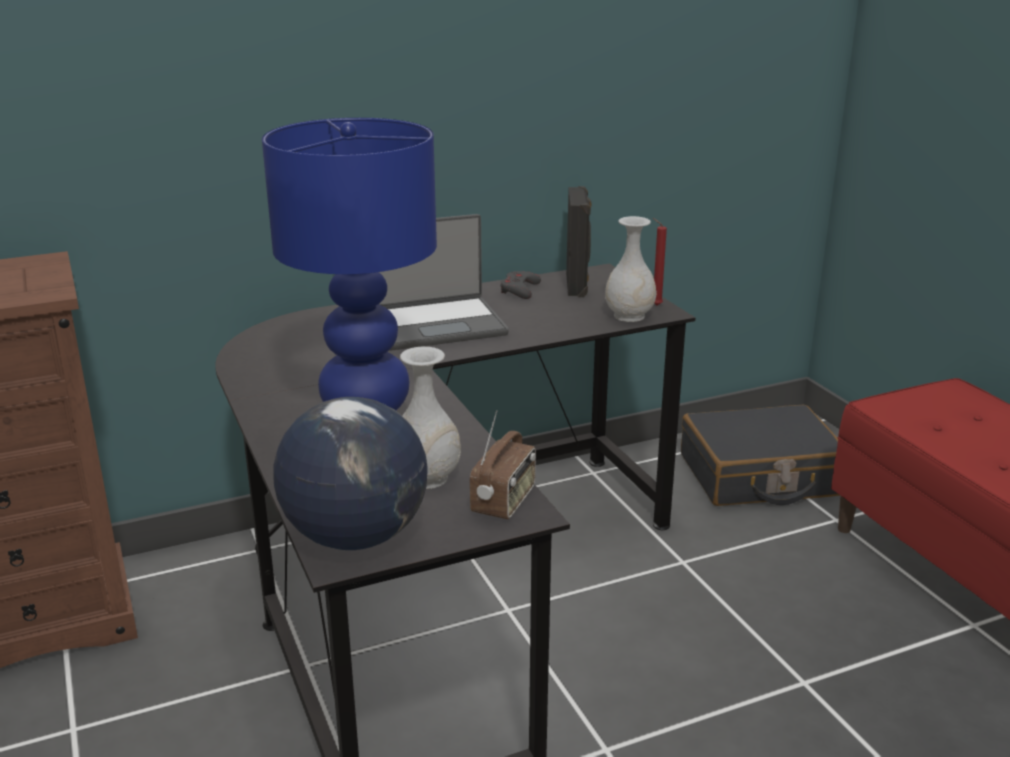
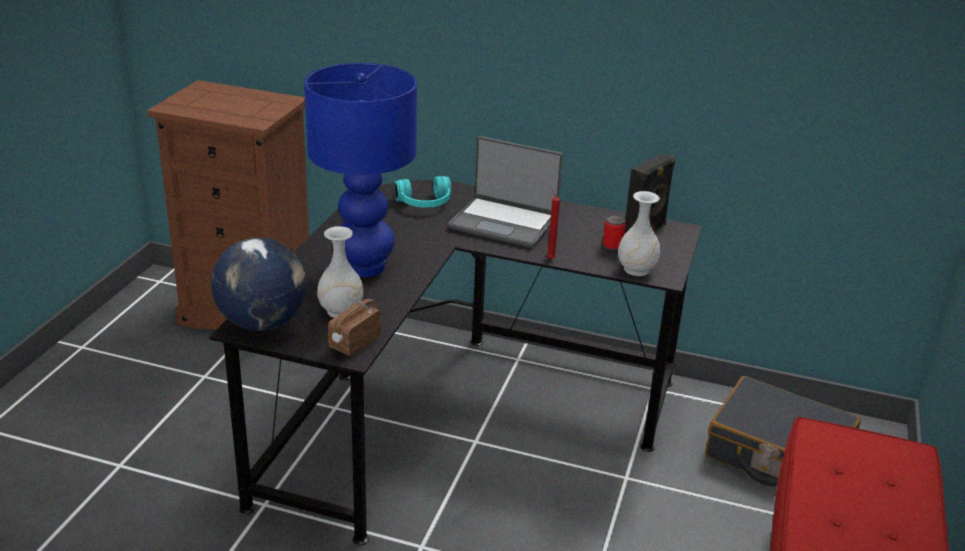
camera: 40 degrees right, 5 degrees up
(318, 338) = (425, 204): none -> turquoise headphones
(504, 501) = (354, 343): radio -> radio turned 150 degrees clockwise
(519, 290) = (599, 220): grey game controller -> none
(572, 306) = (612, 246): none -> can
(654, 305) = (670, 270): red candle -> red candle (550, 258)

